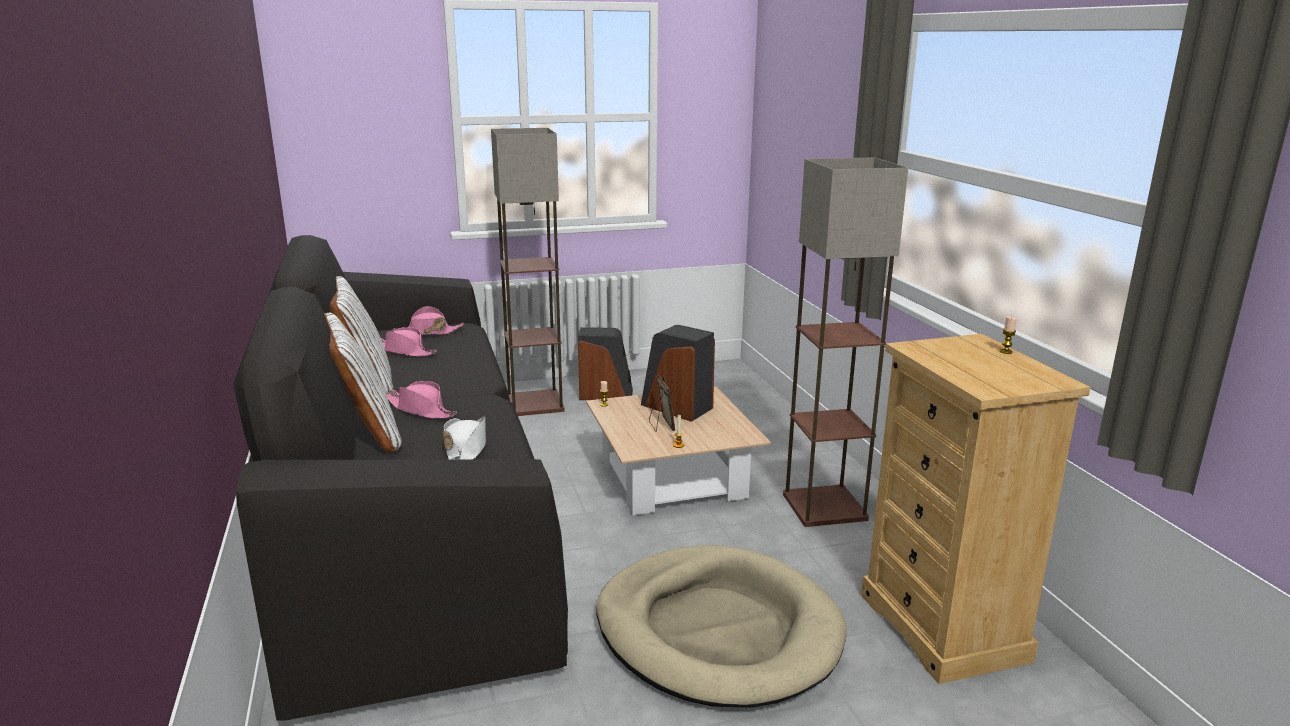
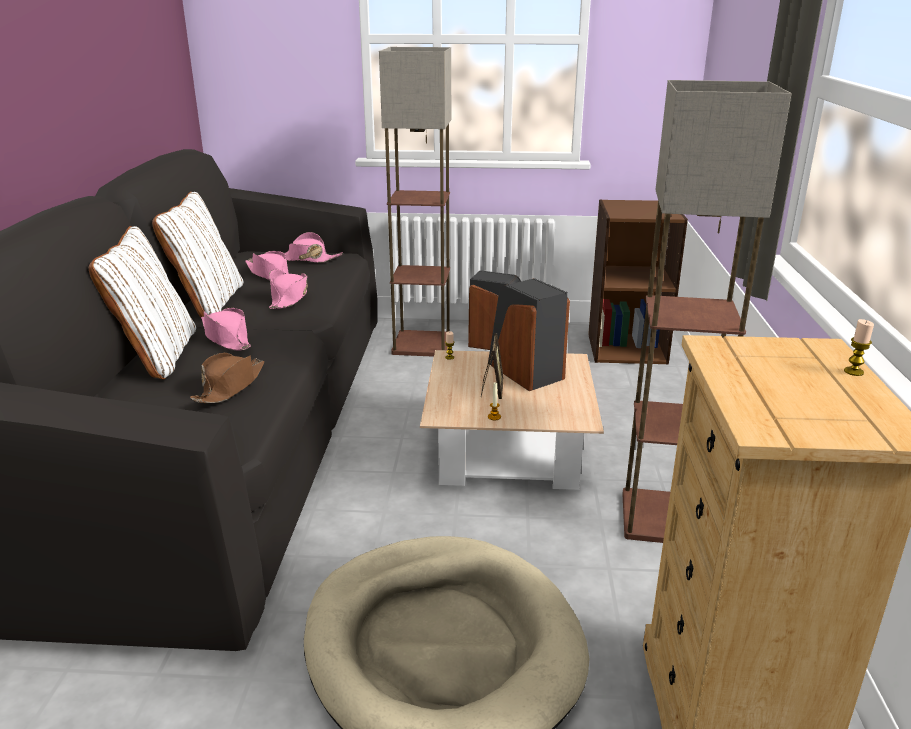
camera: 20 degrees right, 5 degrees up
(445, 368) = (289, 298): none -> pink hat
(466, 448) = (230, 386): white hat -> brown hat
(717, 382) = (626, 348): none -> brown bookcase

